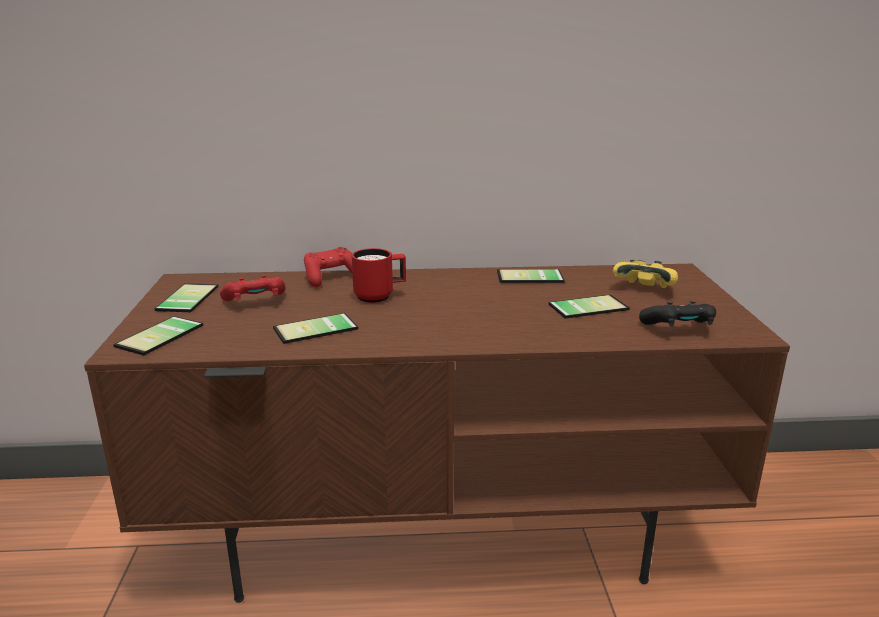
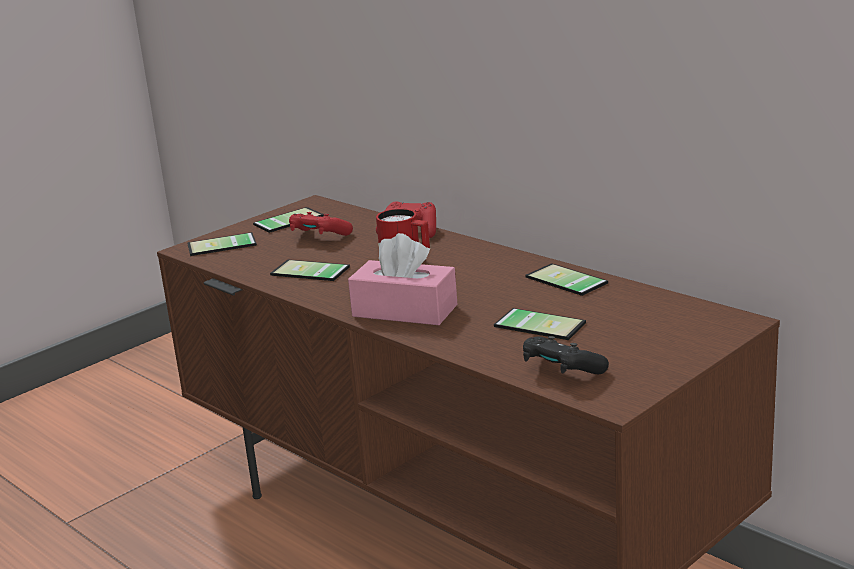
camera: 50 degrees right, 0 degrees up
(475, 330) = (404, 311): none -> pink tissue box
(645, 289) = (640, 327): yellow game controller -> none

